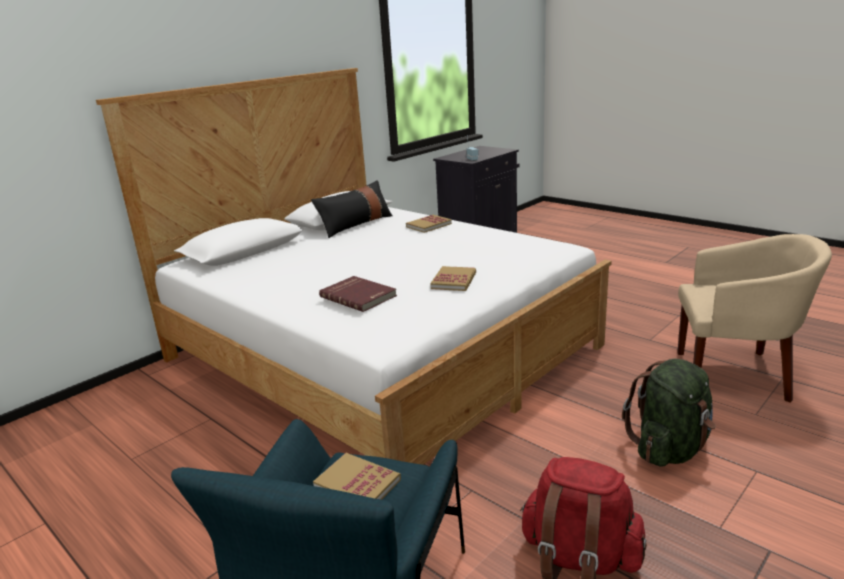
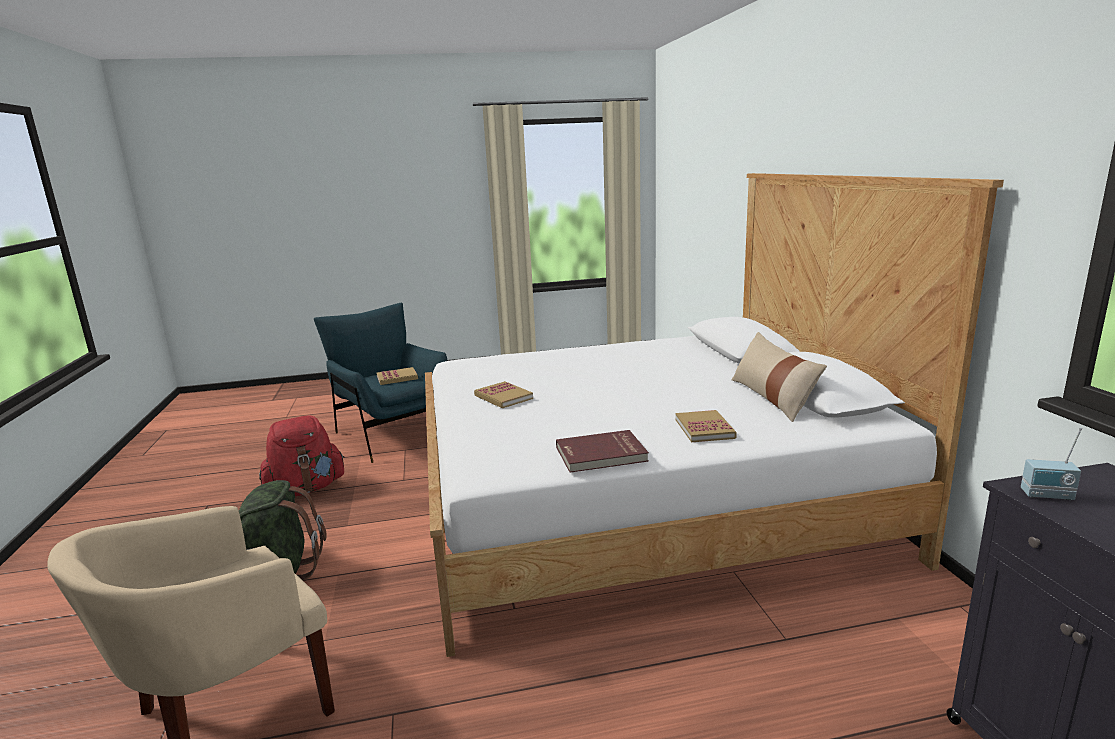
camera: 125 degrees right, 5 degrees down
(355, 225) = (772, 398): black pillow -> beige pillow
(359, 296) = (533, 362): red book -> red book (601, 455)

